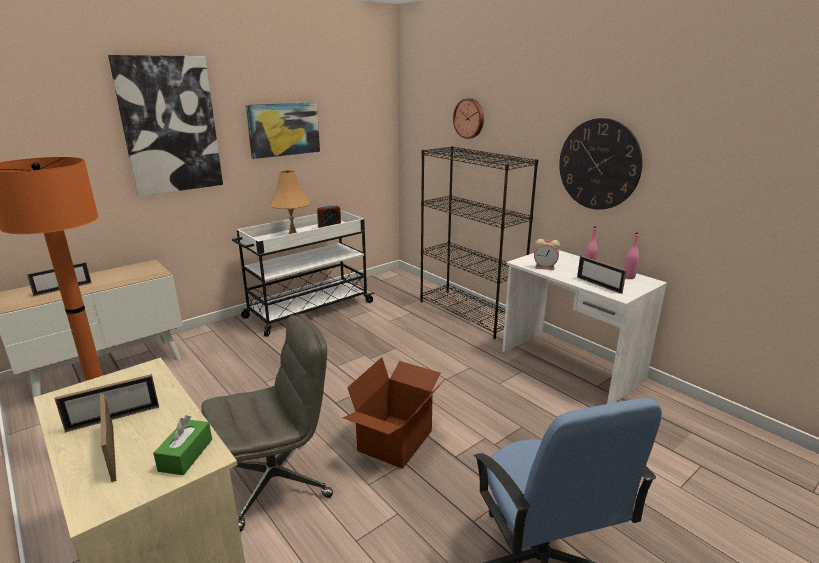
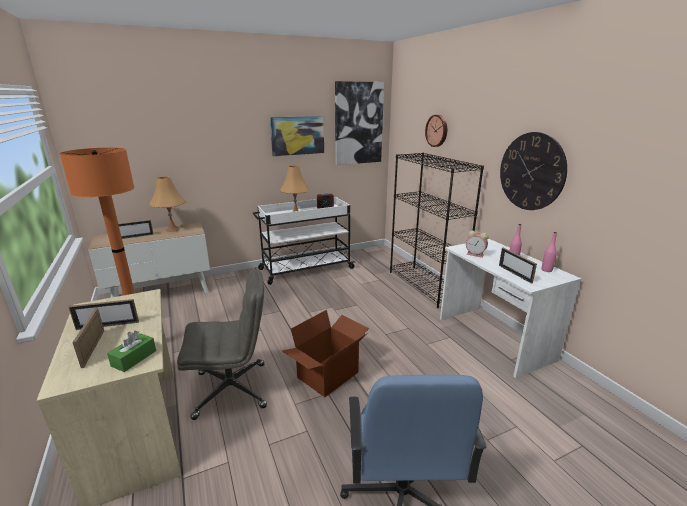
camera: 15 degrees right, 0 degrees up
(118, 273) = (172, 229): none -> orange table lamp
(170, 125) = (215, 130): picture -> picture (358, 123)

